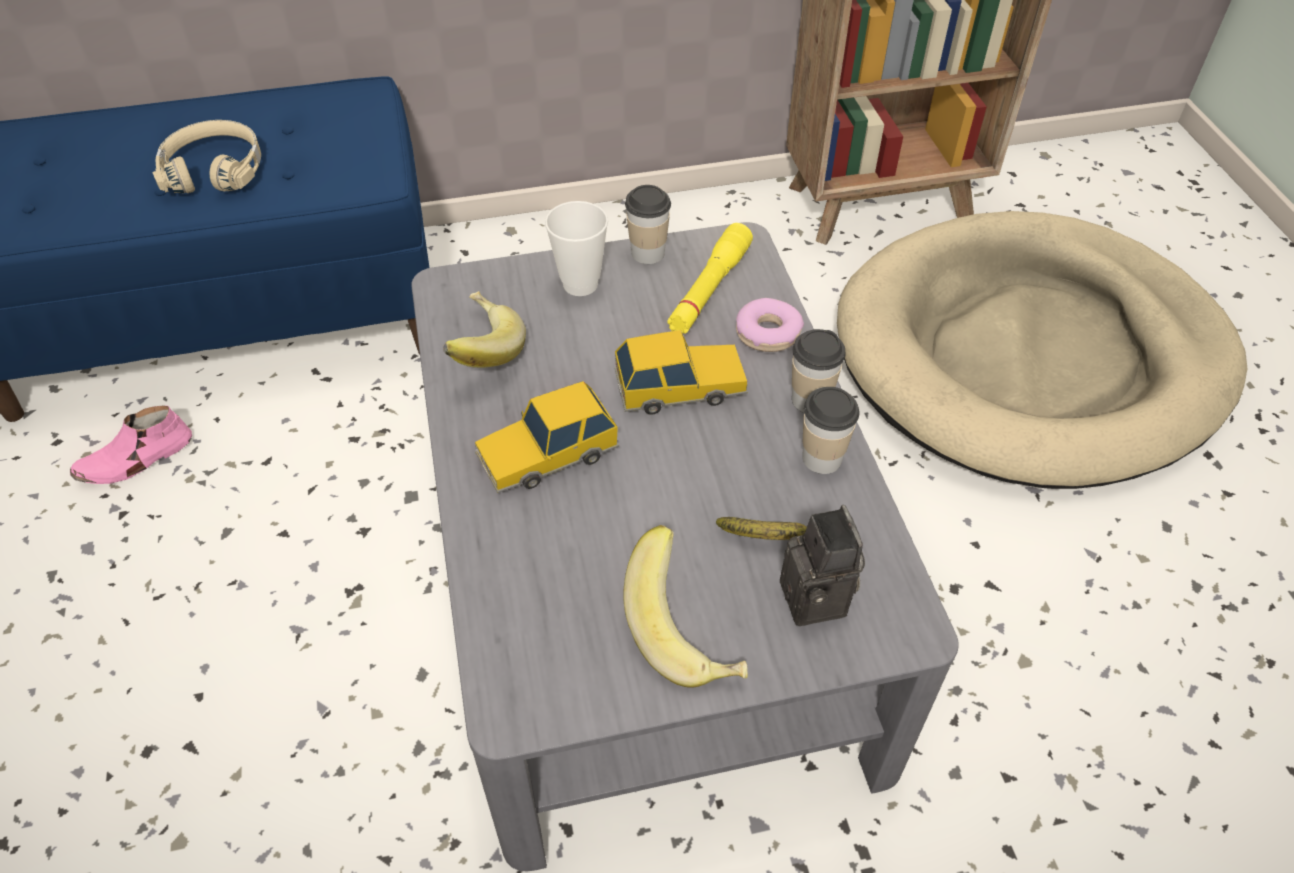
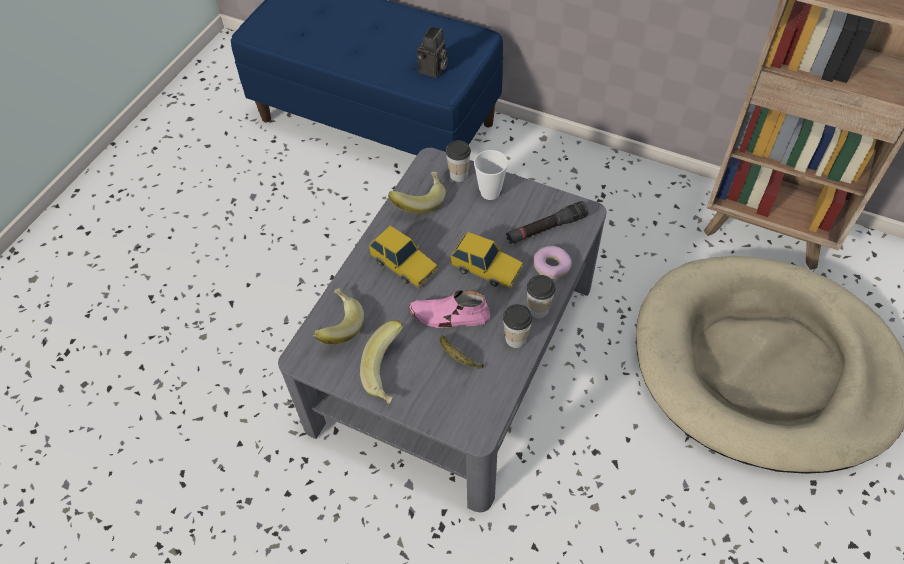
camera: 40 degrees right, 5 degrees up
(136, 459) = (296, 167): pink shoe -> pink shoe (449, 316)
(215, 169) = (383, 50): beige headphones -> none
(526, 616) = (337, 326): none -> banana
(547, 454) = (404, 264): toy car -> toy car turned 150 degrees counterclockwise
(648, 253) = (535, 193): cup -> cup (458, 175)
(709, 289) = (546, 228): yellow flashlight -> black flashlight
(819, 601) = (452, 396): camera -> camera (433, 70)

